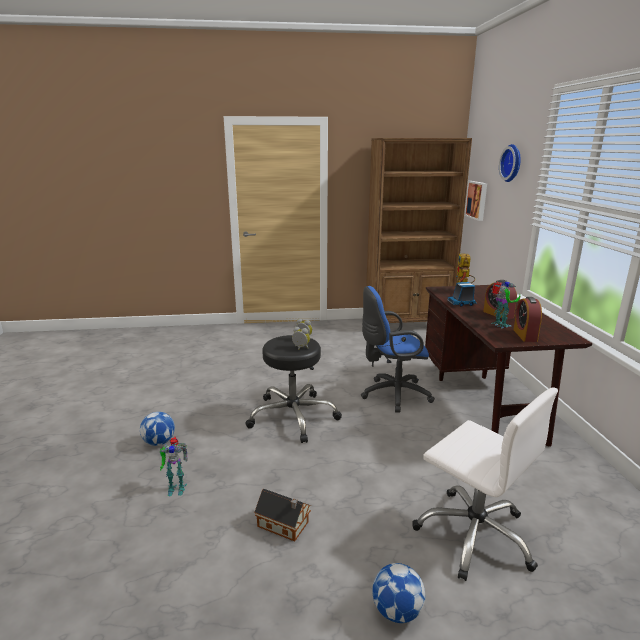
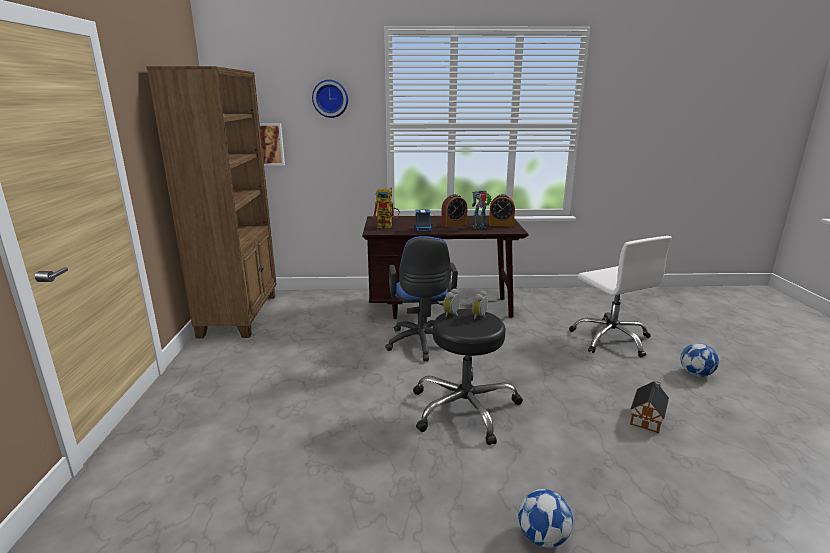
camera: 85 degrees left, 0 degrees up
(176, 488) = (633, 501): toy robot -> none
(474, 534) = (611, 339): white office chair -> white office chair turned 105 degrees clockwise

